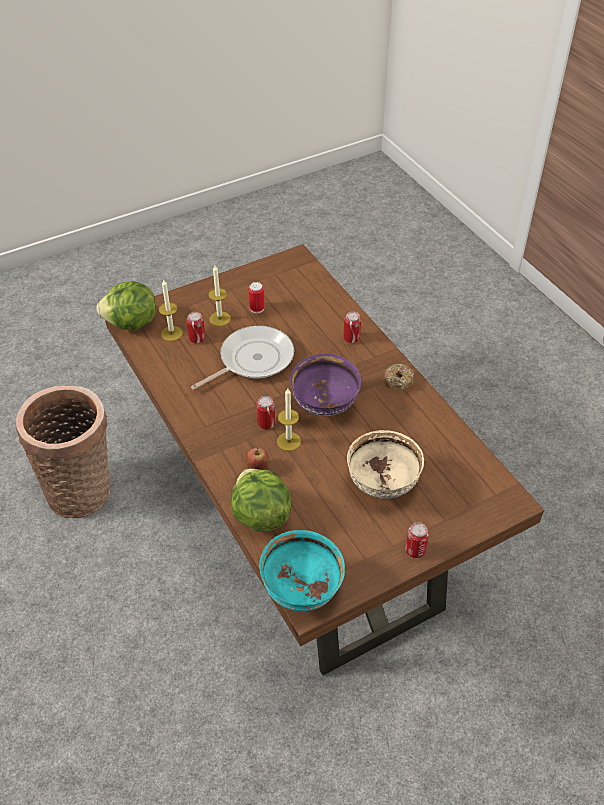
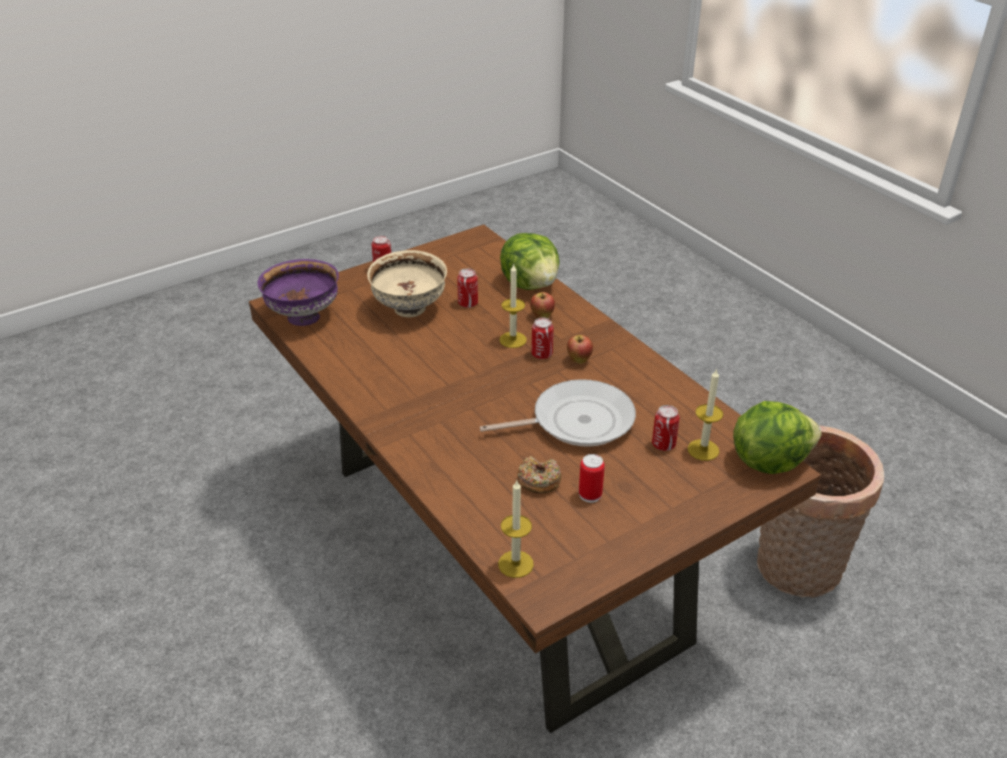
camera: 175 degrees right, 10 degrees down
(220, 319) = (642, 475): candle -> candle (515, 564)
(236, 415) = (579, 361): none -> apple
(252, 360) = (576, 421): frying pan -> frying pan turned 150 degrees counterclockwise
(302, 590) = (484, 244): turquoise bowl -> none
(325, 407) = (473, 373): purple bowl -> purple bowl (303, 317)
(351, 338) = (441, 457): can -> can (468, 303)
(398, 381) = (380, 406): donut -> donut (539, 480)

